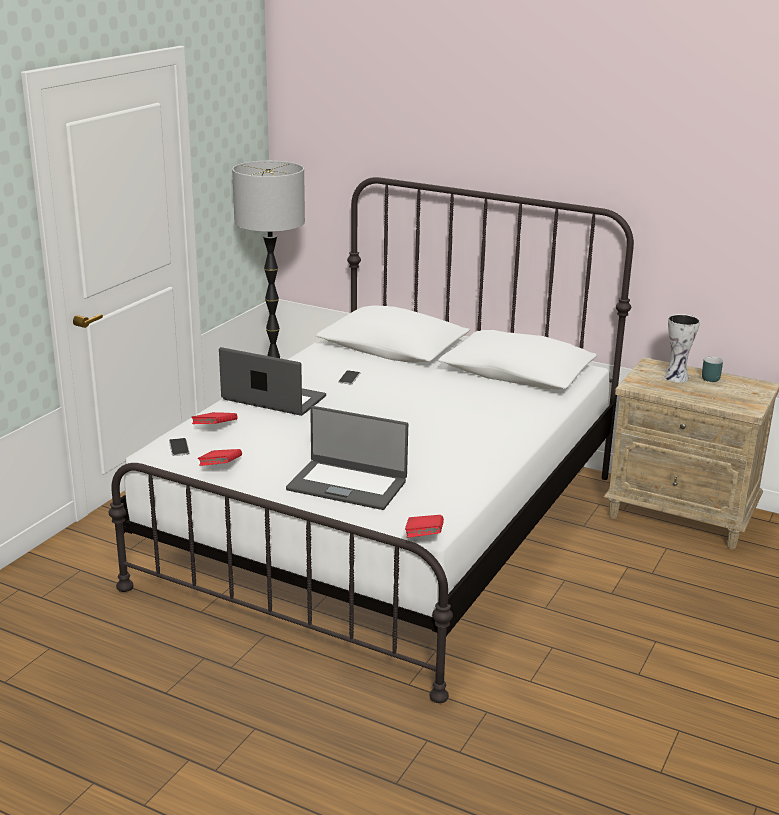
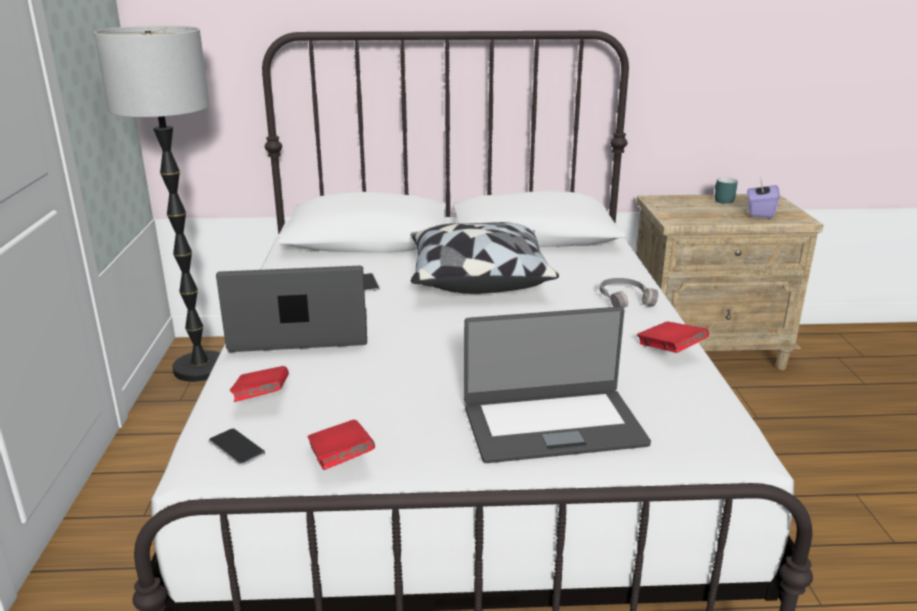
camera: 30 degrees left, 0 degrees up
(424, 537) = (761, 470): red book -> red book (670, 351)
(426, 393) = (477, 278): none -> pillow
(506, 432) = (625, 299): none -> grey headphones
(677, 377) = (697, 206): vase -> none
(722, 395) = (759, 212): none -> purple tissue box

